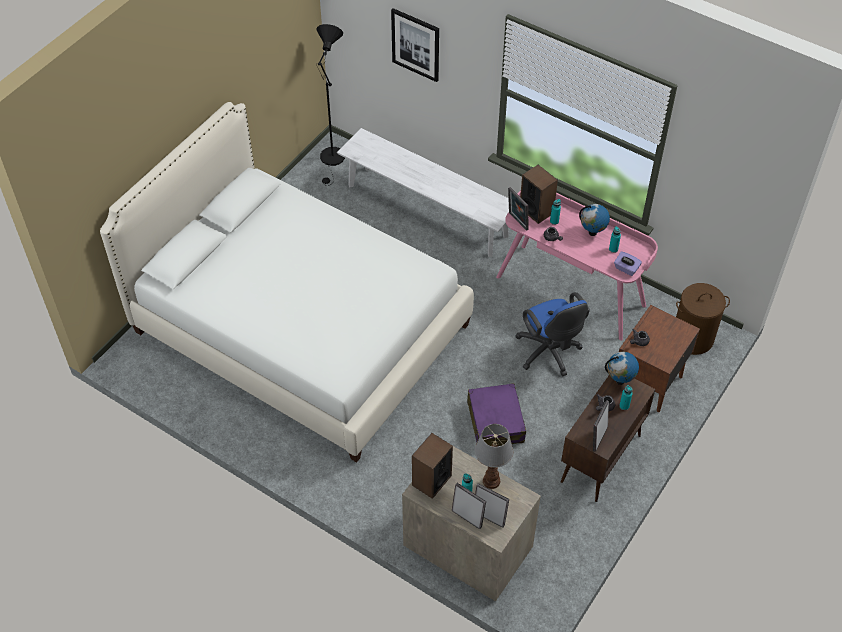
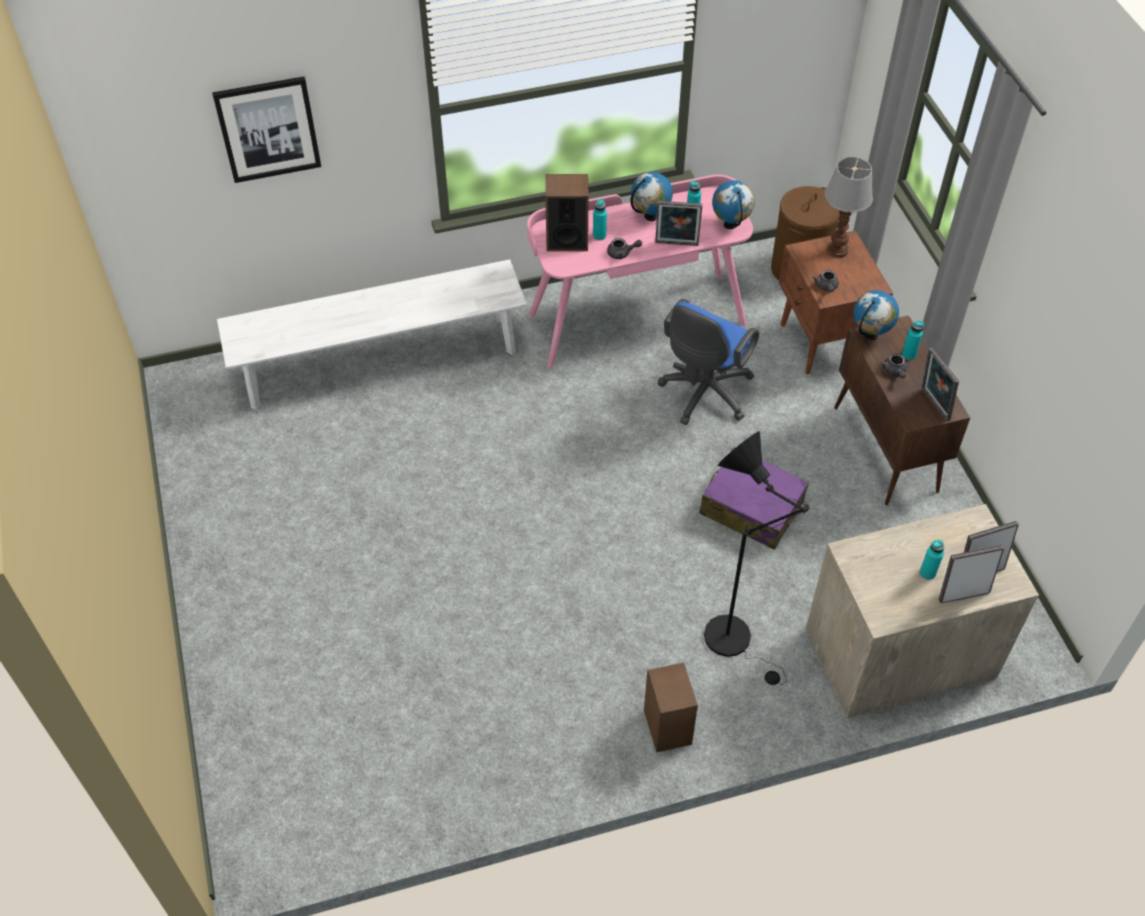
camera: 50 degrees left, 0 degrees up
(301, 327) = (418, 606): white bed -> none
(332, 160) = (193, 397): black floor lamp -> black floor lamp (735, 641)
(431, 480) = (878, 594): speaker -> speaker (667, 727)
(490, 481) = (927, 536): table lamp -> table lamp (836, 250)
(517, 222) = (565, 266): picture frame -> picture frame (676, 245)
(549, 353) = (703, 395): blue office chair -> blue office chair turned 105 degrees clockwise
(626, 269) = (730, 225): purple tissue box -> globe

